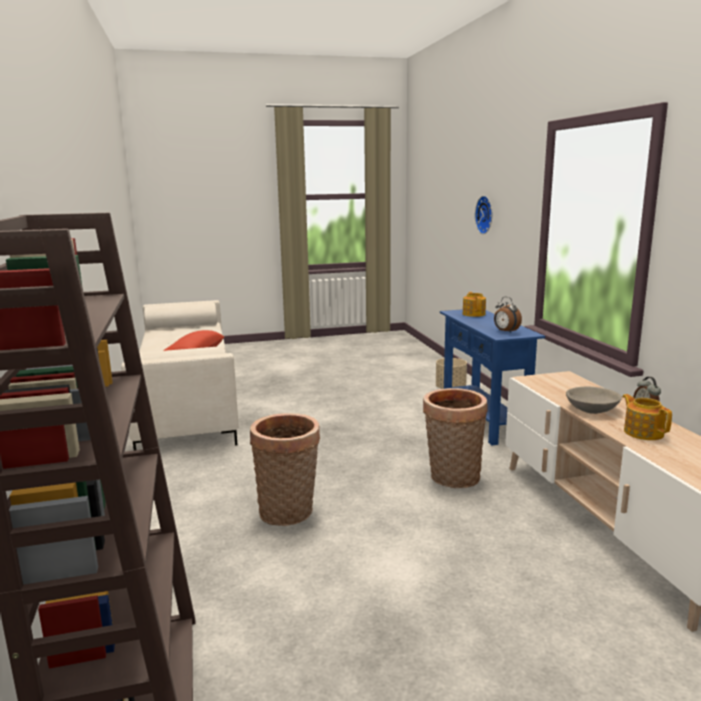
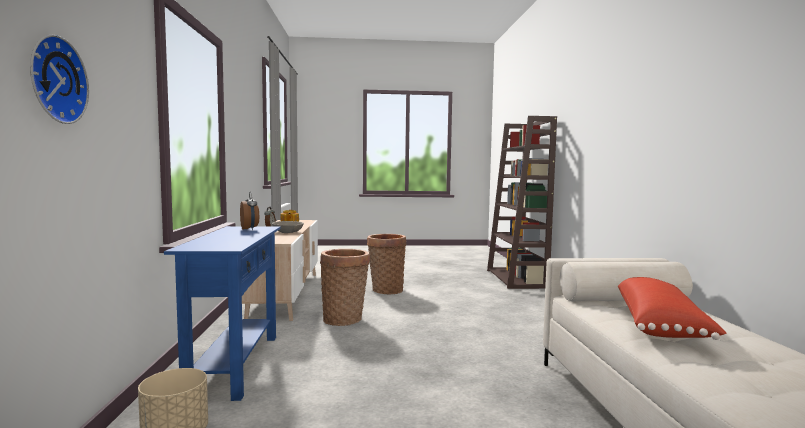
camera: 170 degrees left, 10 degrees down
(289, 513) = (472, 312): basket -> basket (386, 290)
(474, 314) = (213, 243): teapot -> none

